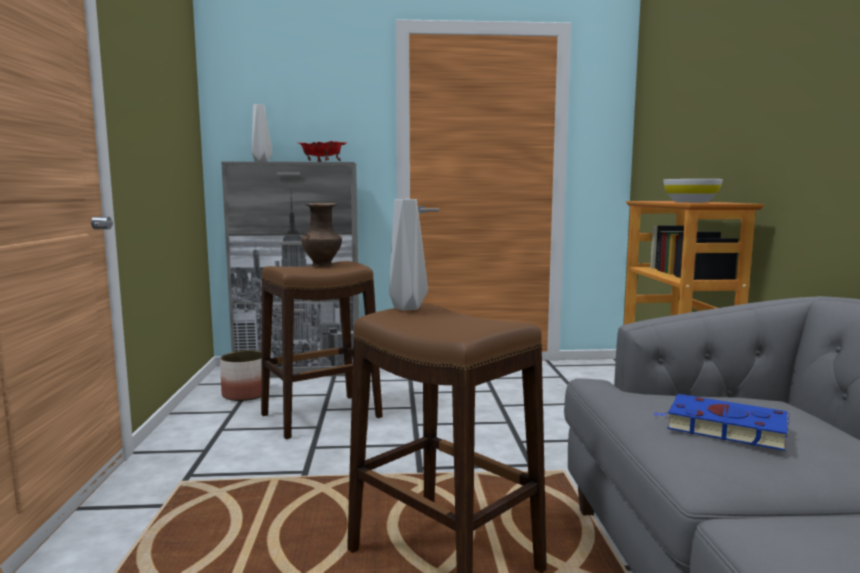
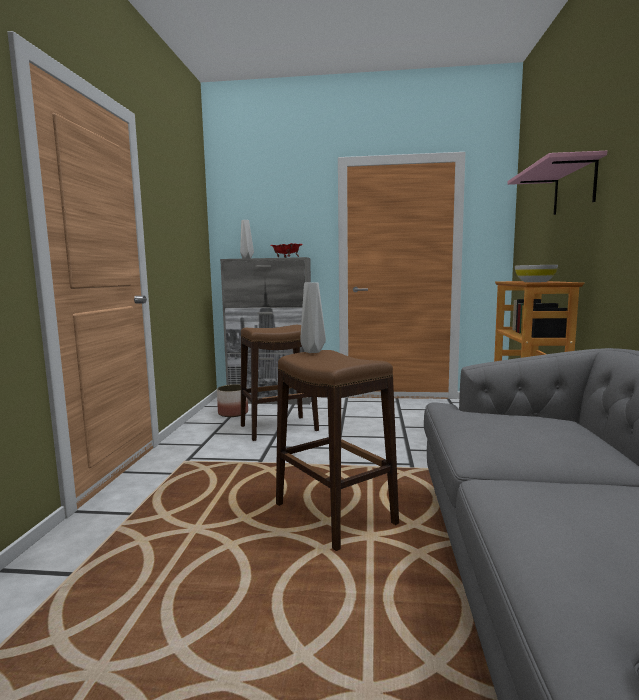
camera: 10 degrees right, 0 degrees up
(322, 265) = (280, 327): brown vase -> none
(722, 428) = (506, 431): blue book -> none
(740, 74) = (574, 188): none -> pink shelf

